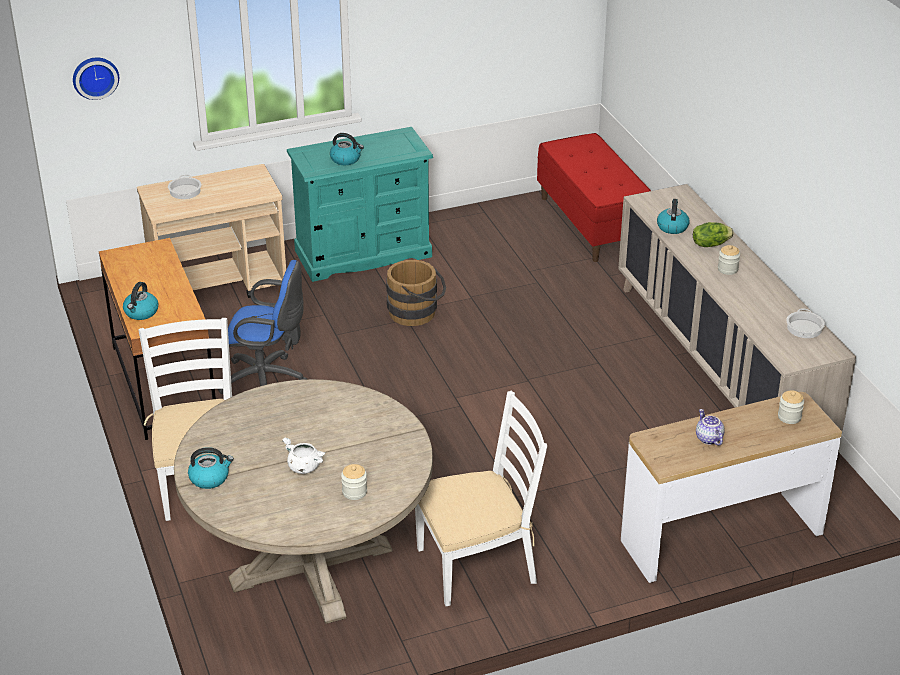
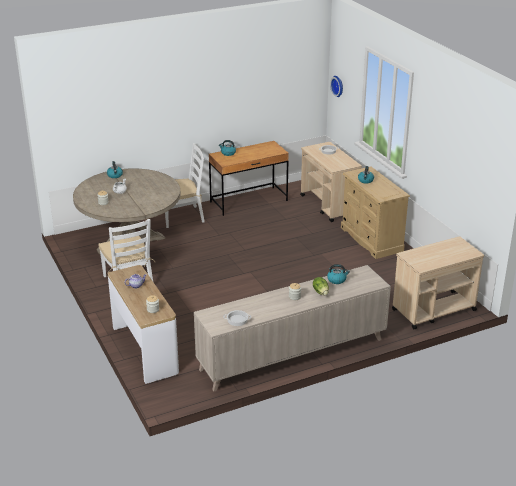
camera: 85 degrees right, 5 degrees down
(267, 381) = (255, 224): blue office chair -> none
(363, 254) = (371, 239): turquoise dresser -> beige dresser
(417, 313) = (320, 257): brown bucket -> none
(593, 224) = (433, 310): red bench -> beige cart

